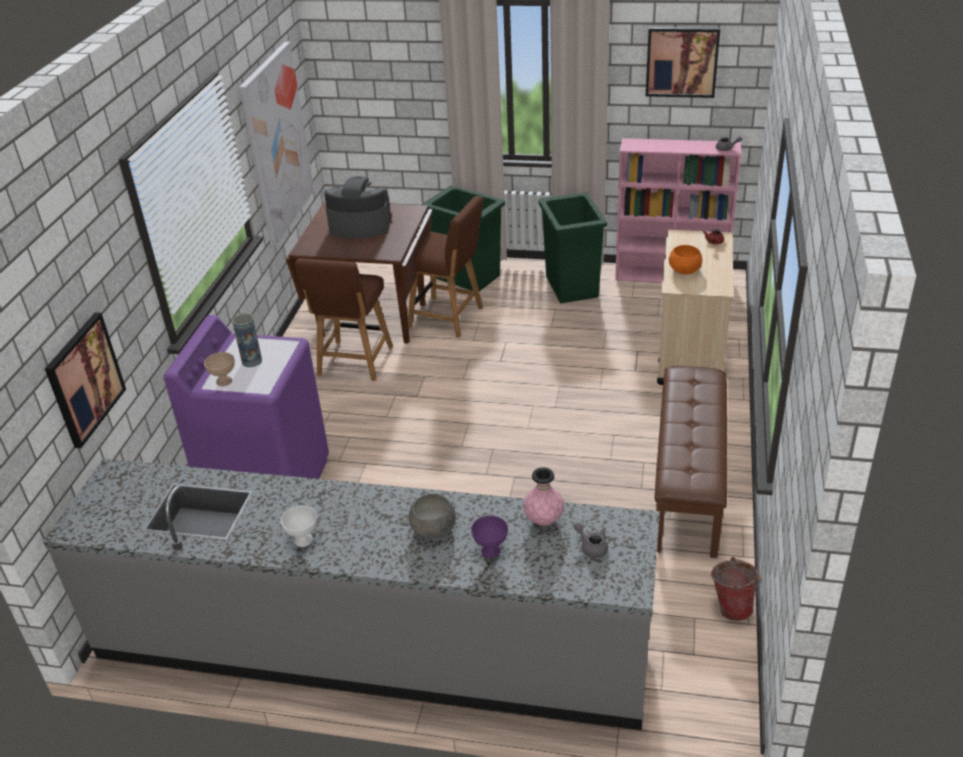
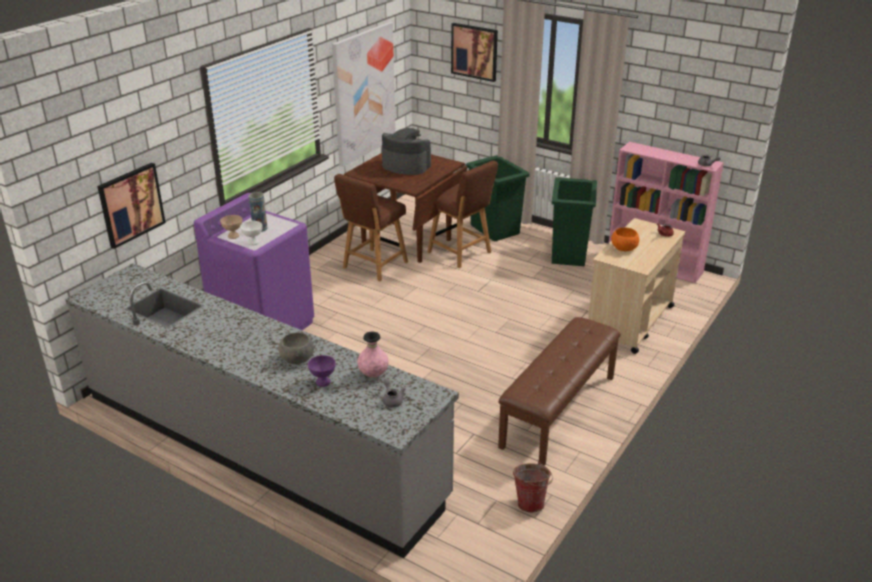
camera: 20 degrees right, 5 degrees down
(303, 540) = (211, 341): white bowl -> white bowl (253, 242)
(682, 62) = (683, 87): picture -> picture (474, 51)

